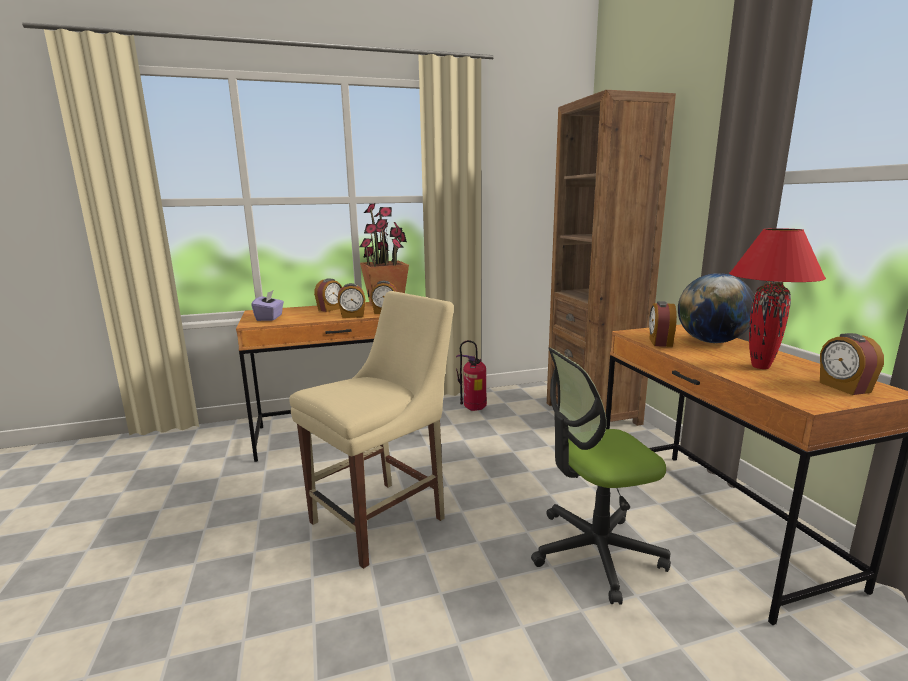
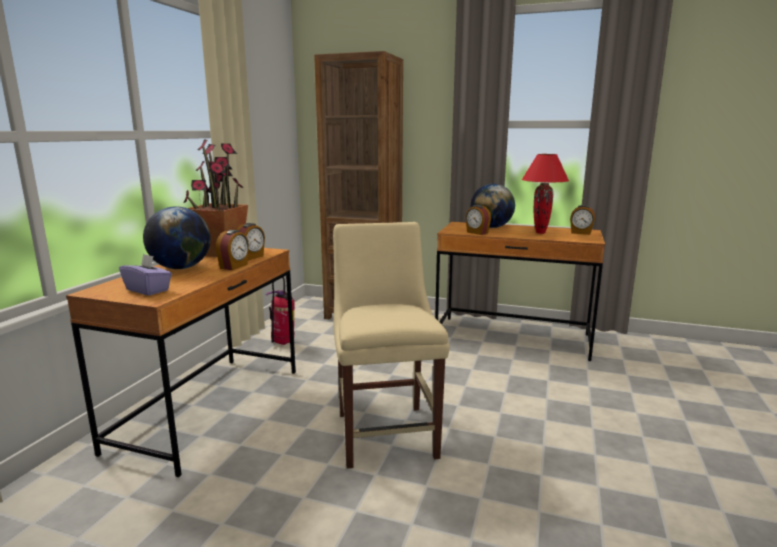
camera: 55 degrees left, 0 degrees up
(330, 309) = (181, 268): alarm clock -> globe
(595, 552) = (505, 375): office chair -> none

